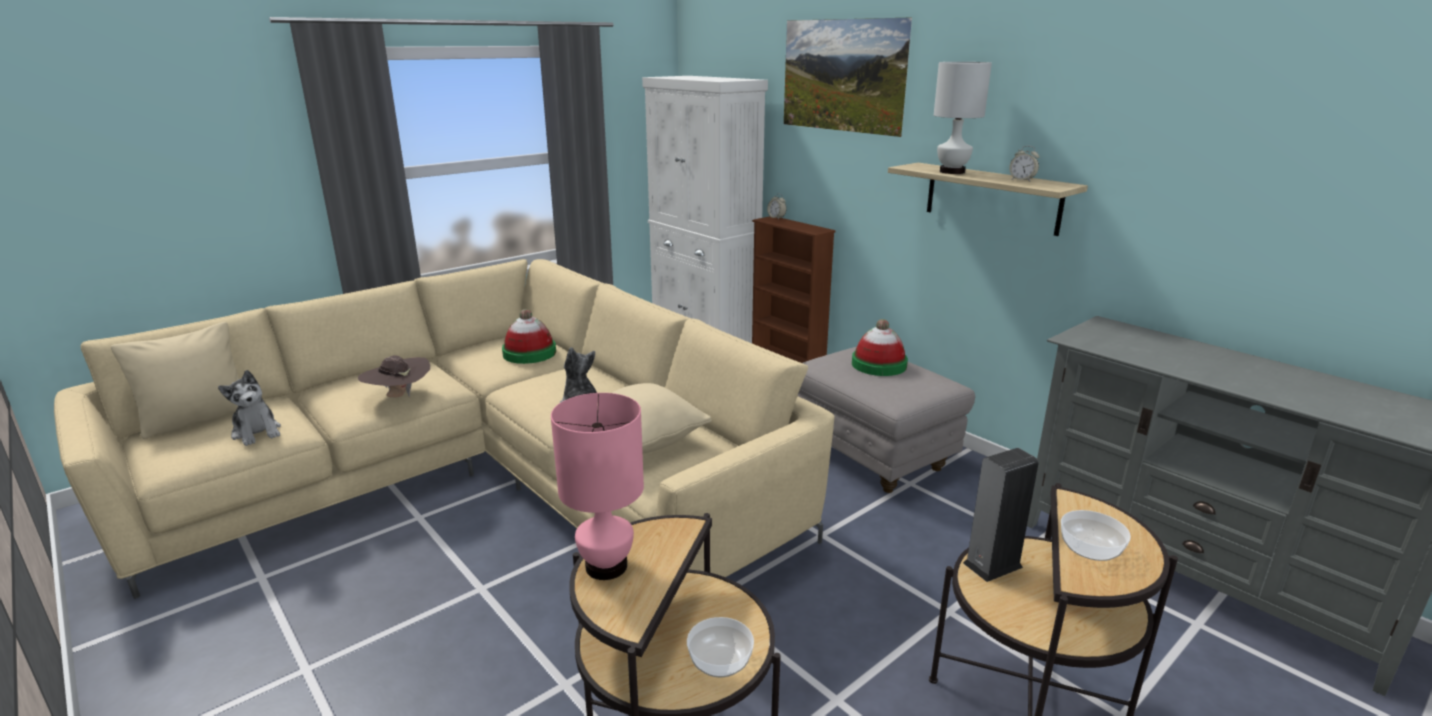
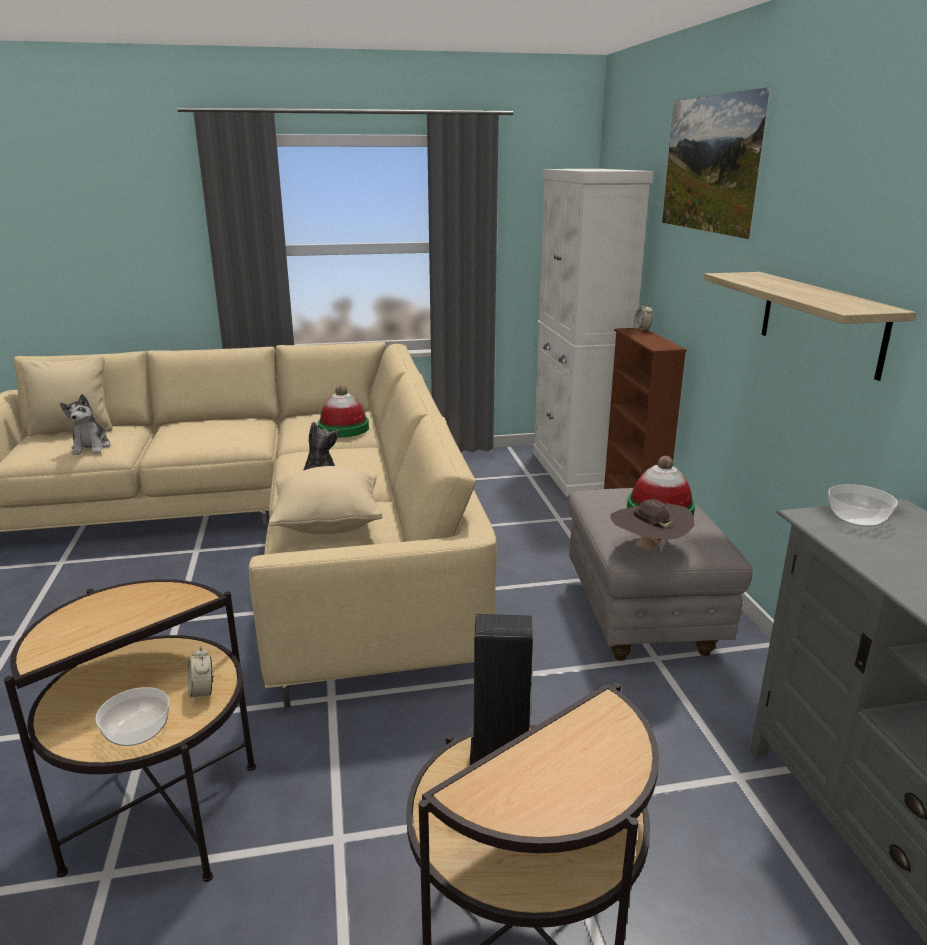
camera: 30 degrees right, 0 degrees up
(399, 396) = (207, 442): brown hat -> brown hat (648, 548)
(606, 567) = (92, 608): pink table lamp -> none
(951, 171) = (767, 283): white table lamp -> none
(1022, 180) = (832, 298): alarm clock -> alarm clock (202, 693)
(1091, 548) = (541, 767): bowl -> bowl (858, 519)

